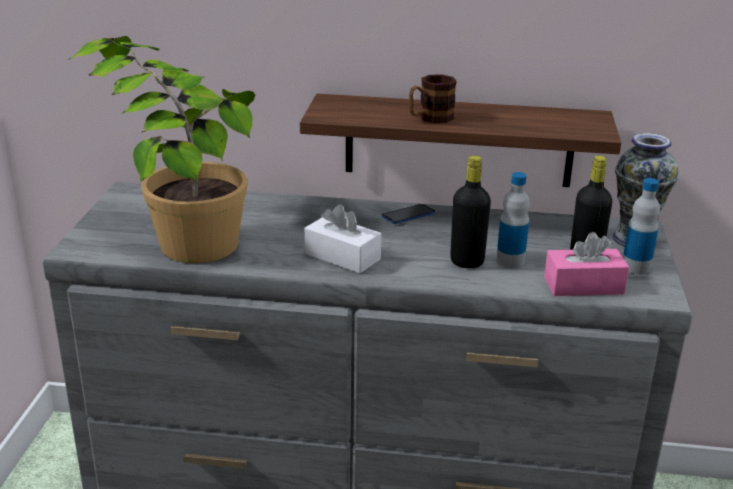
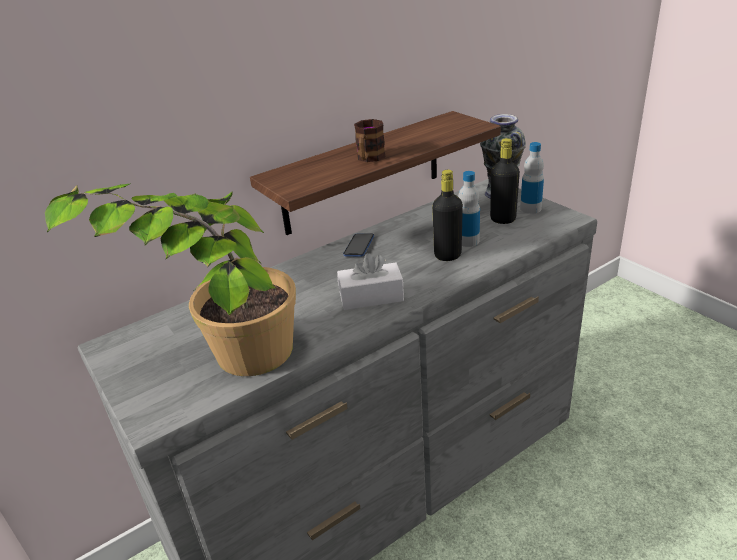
camera: 40 degrees left, 5 degrees up
(583, 285) = (528, 233): pink tissue box -> none

